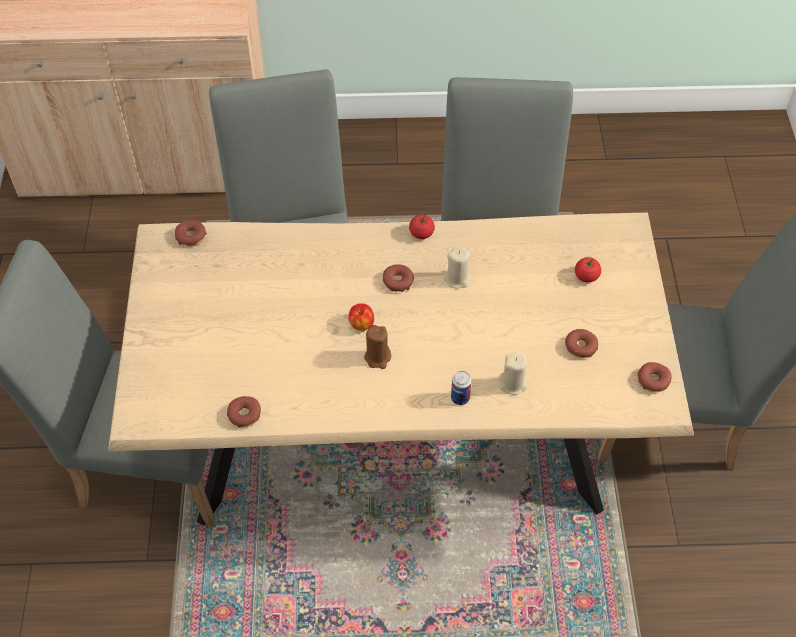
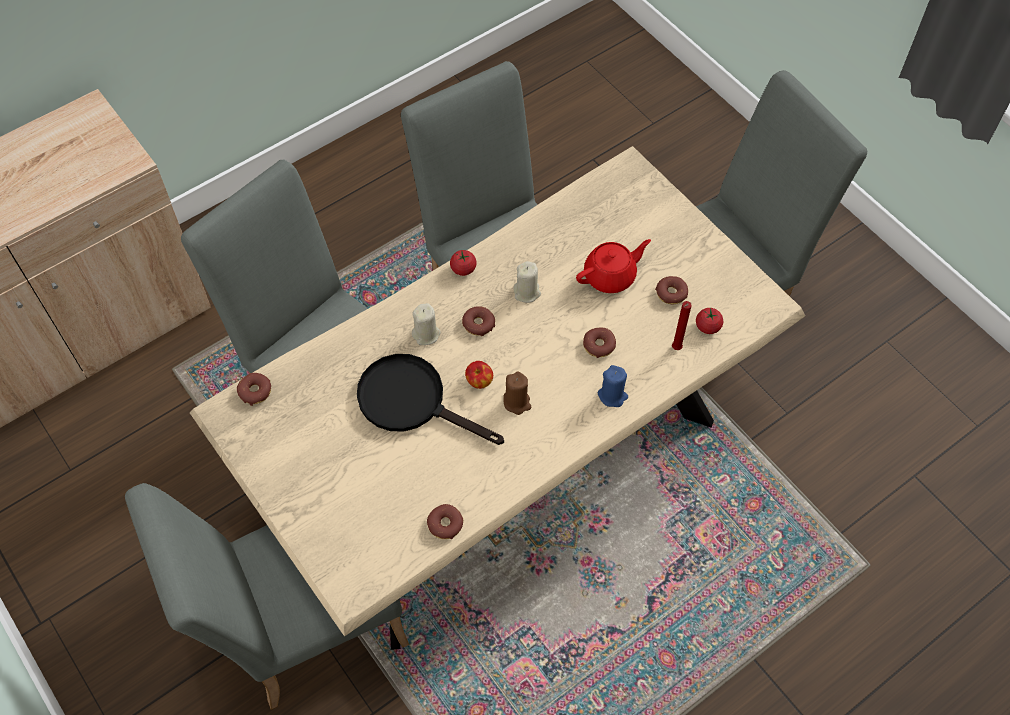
camera: 35 degrees left, 5 degrees up
(298, 310) = (413, 401): none -> black frying pan
(460, 398) = (612, 395): can -> blue candle
(513, 384) = (644, 357): beige candle -> beige candle (426, 334)
(539, 304) = (610, 276): none -> red teapot
(546, 393) = (675, 349): none -> red candle
(586, 276) = (628, 229): tomato -> tomato (707, 327)
(653, 380) = (747, 289): donut -> donut (599, 345)

